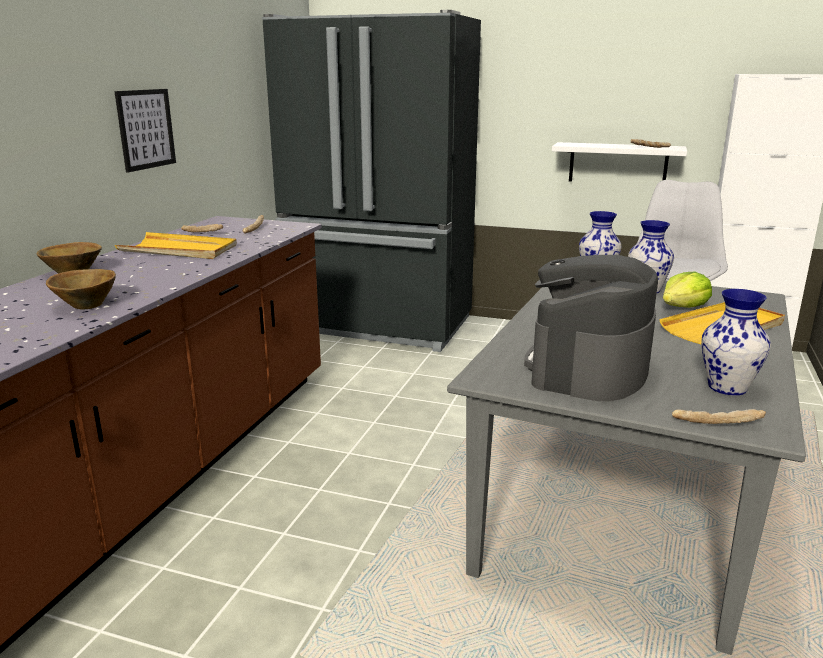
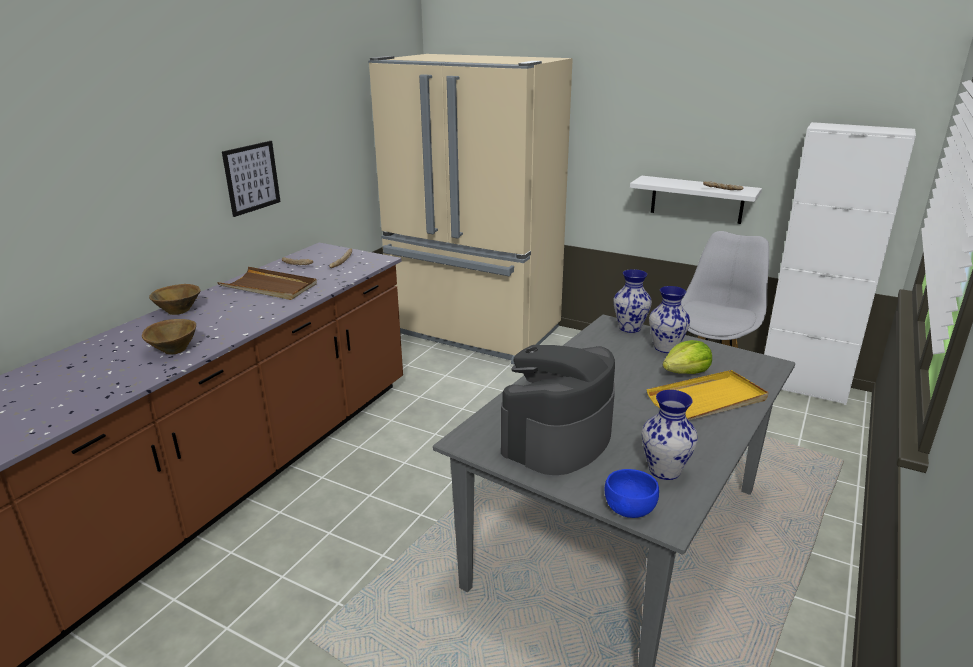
camera: 10 degrees right, 5 degrees up
(179, 250) = (269, 287): yellow tray -> brown tray
(379, 326) = (473, 332): black fridge -> beige fridge
(716, 422) = (630, 507): bread -> blue bowl

